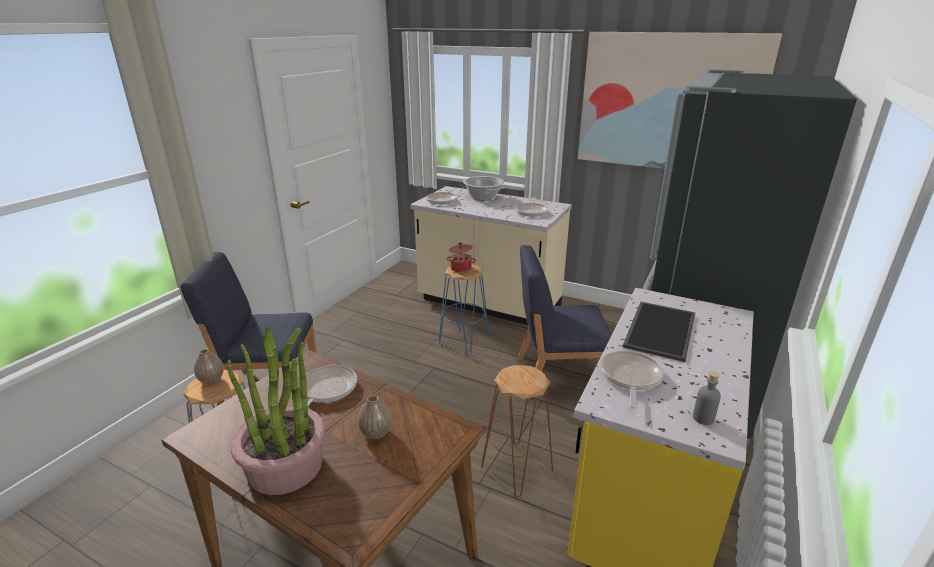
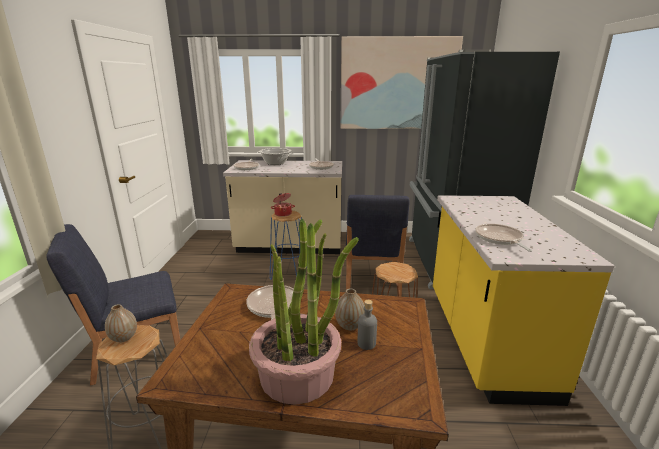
camera: 25 degrees left, 5 degrees down
(558, 376) = (372, 281): blue chair -> blue chair turned 60 degrees counterclockwise
(659, 329) = (480, 212): tray -> none
(703, 418) = (565, 250): grey bottle -> grey bottle (366, 343)

